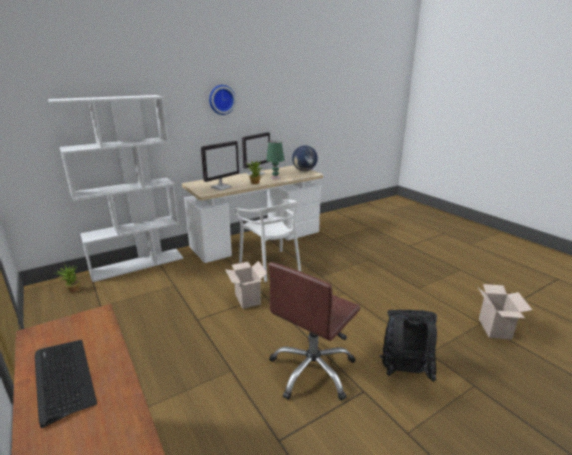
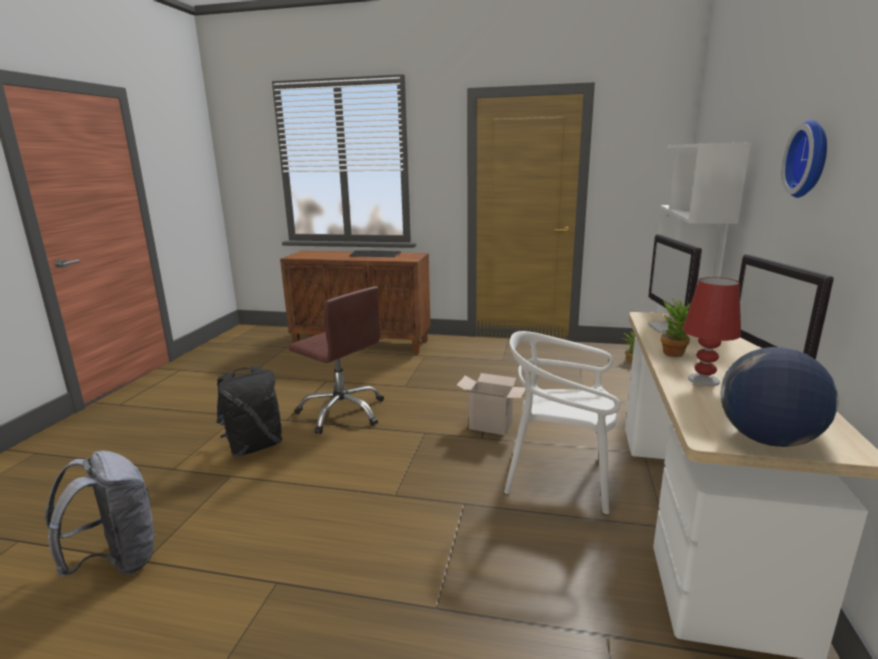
camera: 135 degrees right, 5 degrees down
(275, 177) = (703, 380): green table lamp -> red table lamp
(312, 370) = (342, 412): brown office chair -> brown office chair turned 135 degrees clockwise
(496, 329) = (117, 561): cardboard box -> grey backpack

